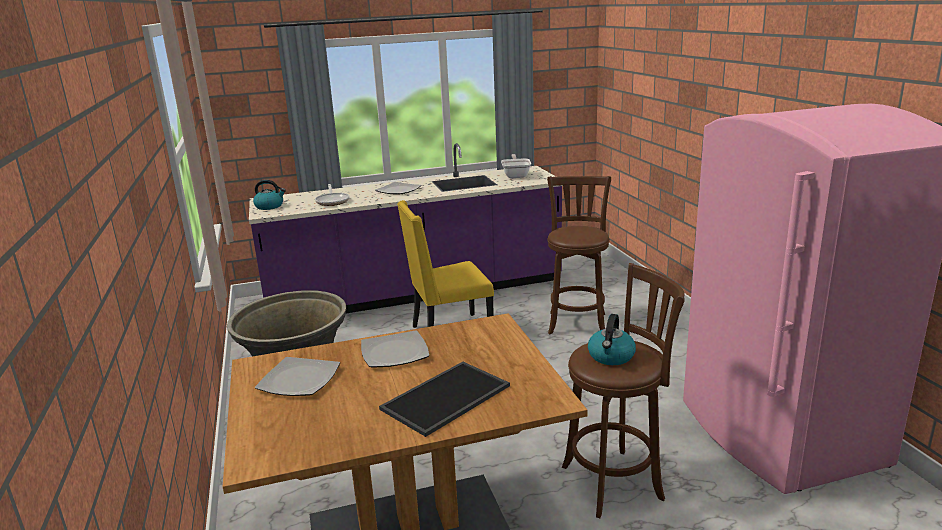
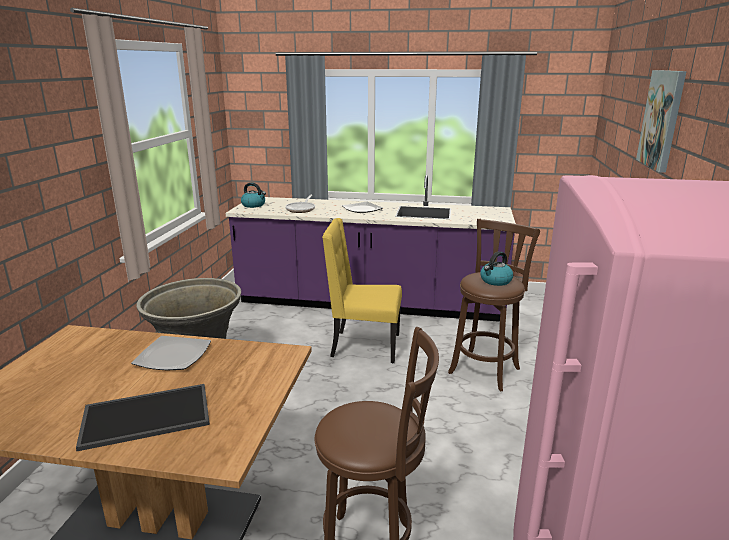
camera: 25 degrees right, 0 degrees up
(299, 379) = (79, 357): plate -> none
(516, 175) = (478, 213): frying pan -> none
(611, 357) = (361, 425): kettle -> kettle (495, 281)
(701, 65) = (662, 119): none -> picture

